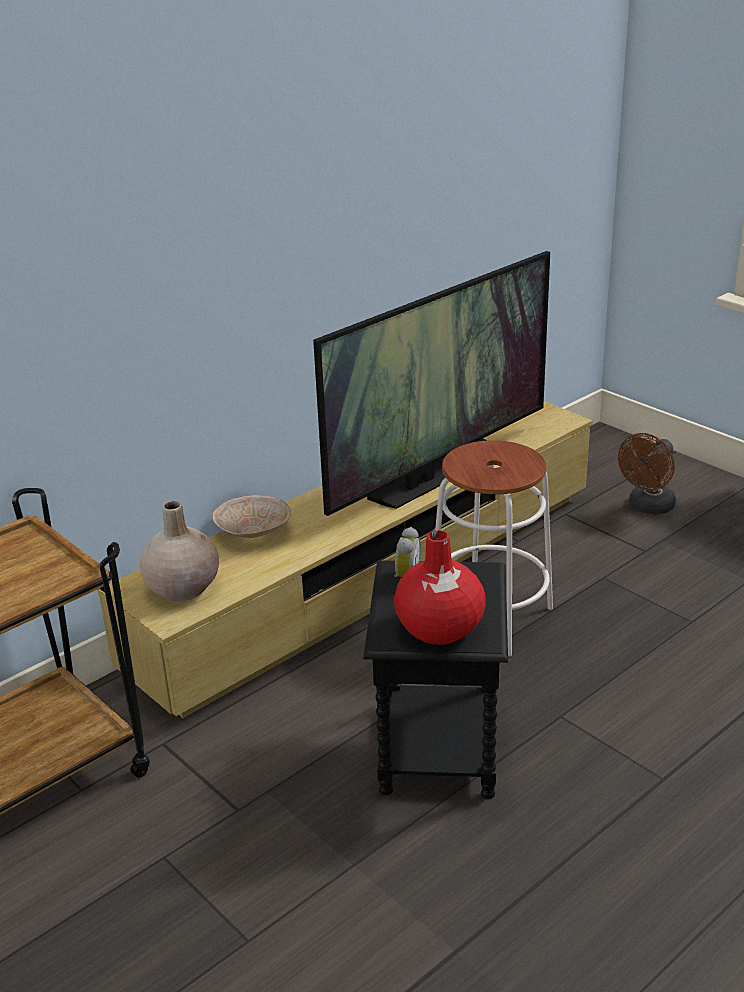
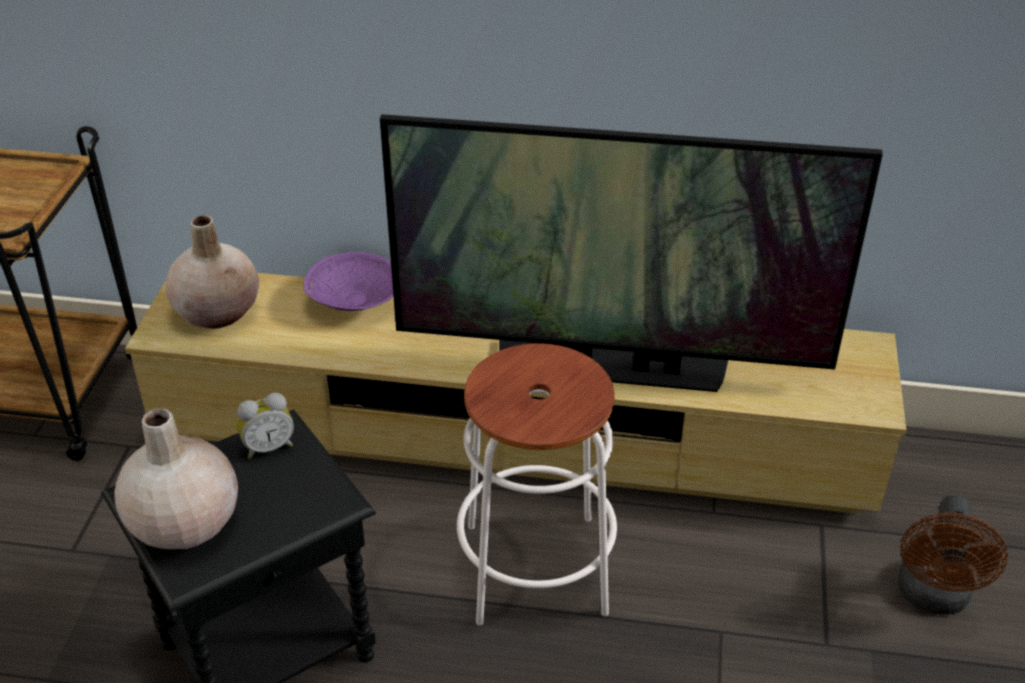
camera: 50 degrees right, 10 degrees up
(254, 532) = (356, 301): beige bowl -> purple bowl
(439, 629) = (183, 523): red vase -> beige vase
(648, 507) = (933, 598): brown fan -> brown fan turned 75 degrees counterclockwise

